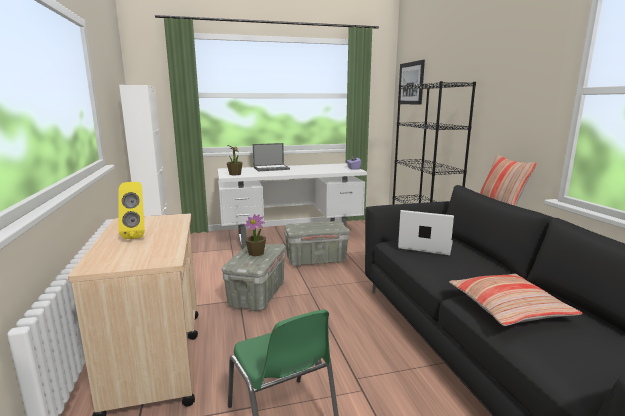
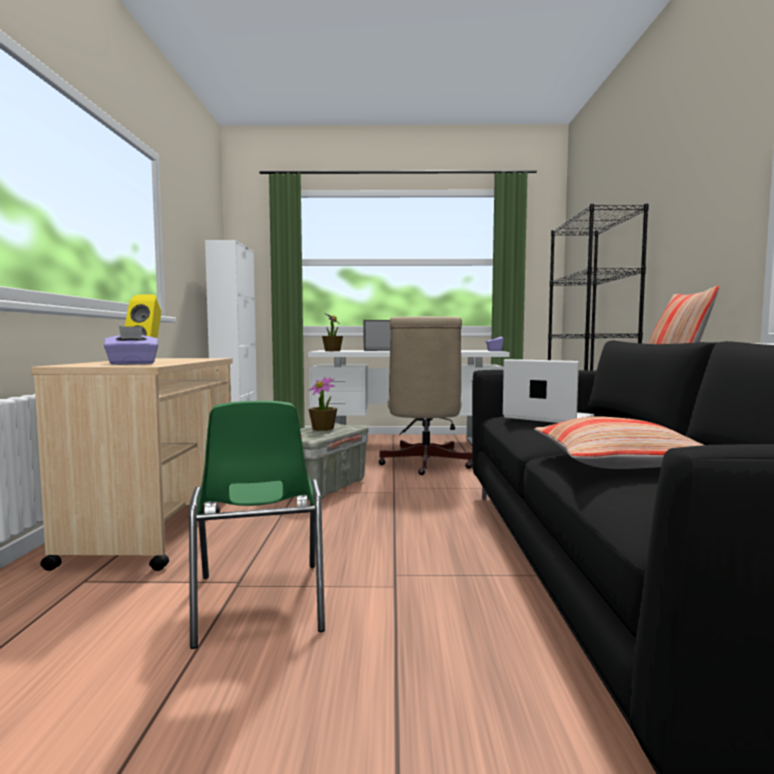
camera: 15 degrees right, 10 degrees down
(145, 253) = (132, 364): none -> purple tissue box
(316, 260) = (424, 465): grey storage box -> beige office chair
(411, 83) = (580, 237): picture -> none

